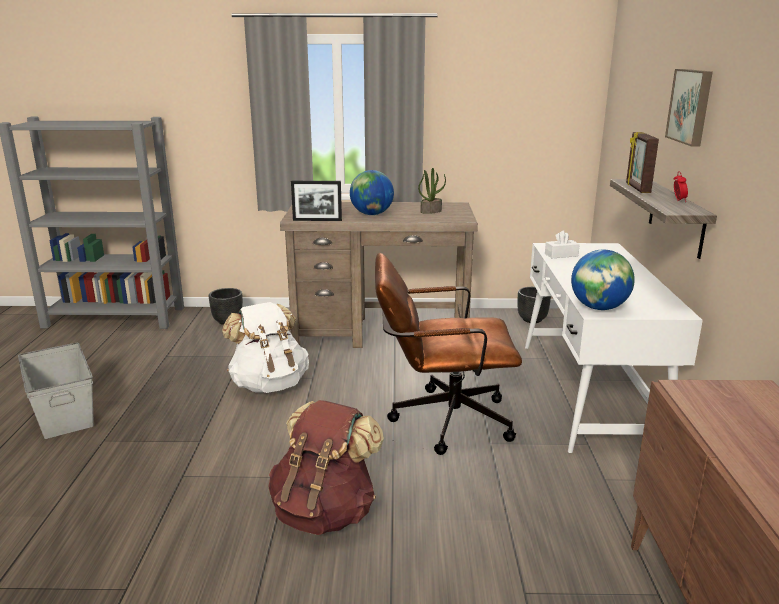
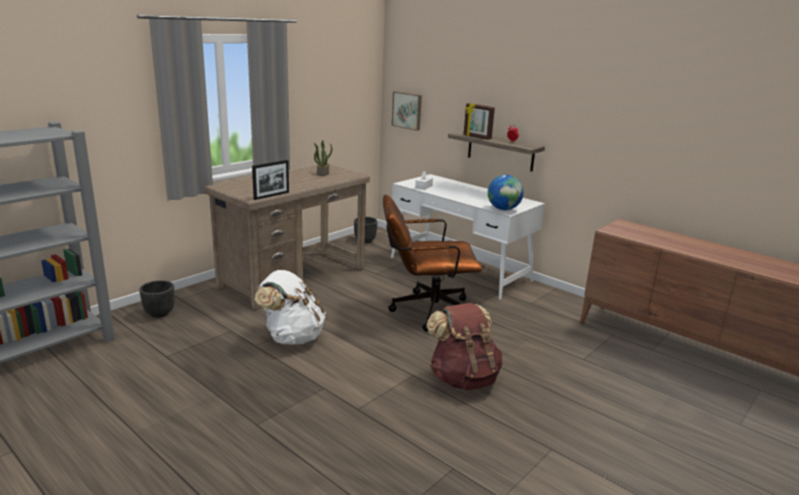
camera: 50 degrees left, 0 degrees up
(64, 411) = (172, 429): grey storage box -> none
(371, 214) = (294, 183): globe -> none
(441, 420) = (425, 311): brown office chair -> brown office chair turned 45 degrees clockwise
(691, 106) = (504, 87): picture -> picture (407, 110)

